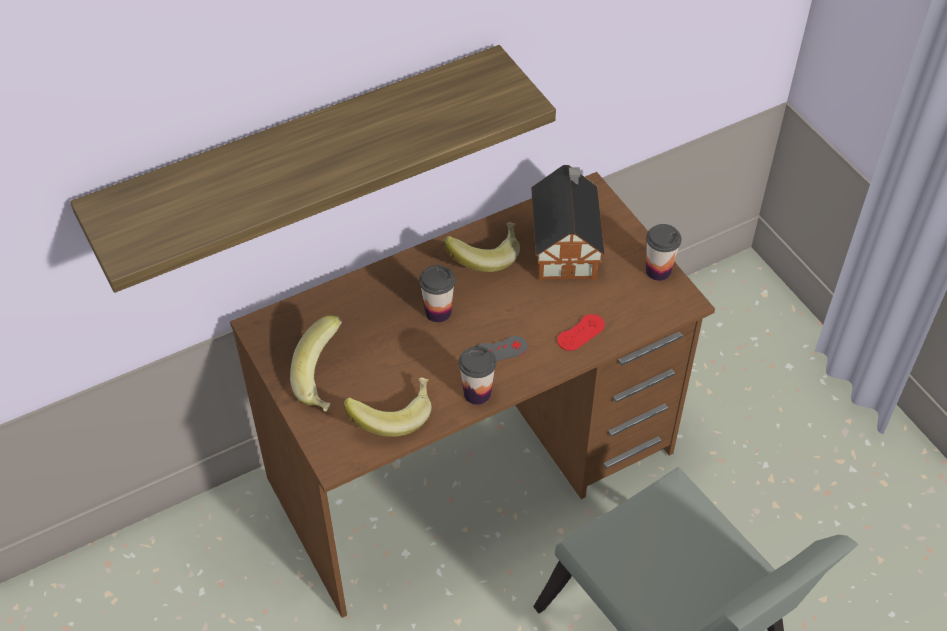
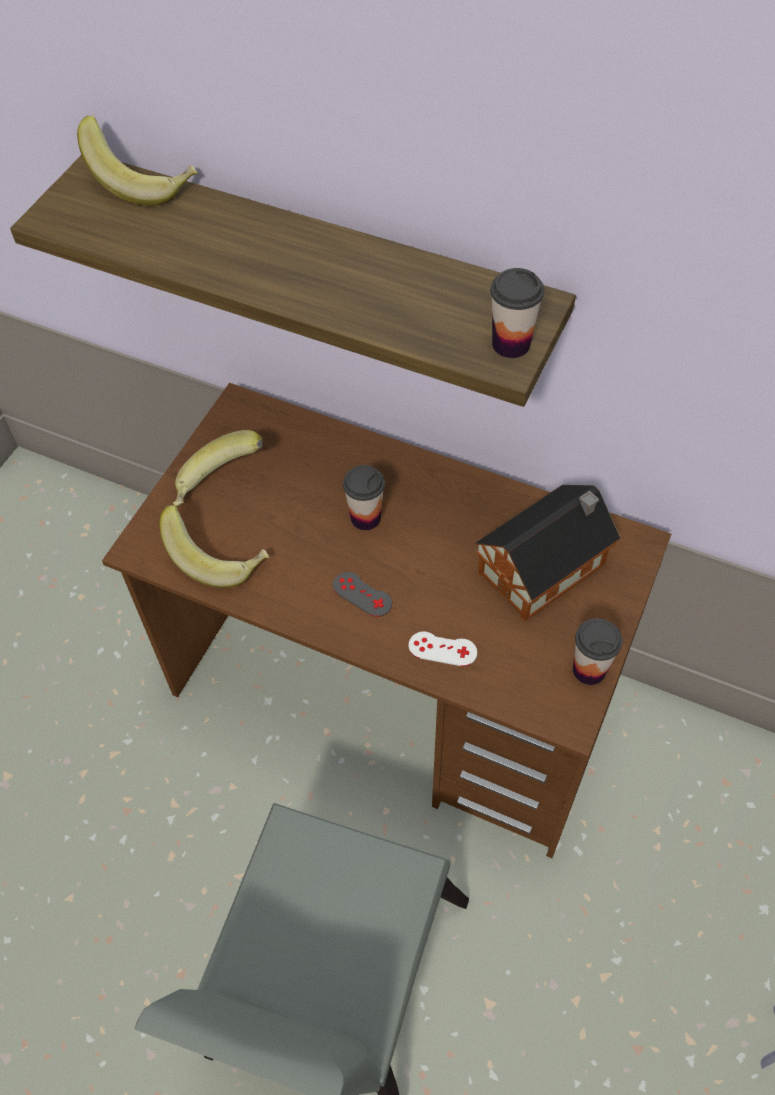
camera: 55 degrees right, 5 degrees up
(477, 393) = (295, 608): cup -> cup (511, 344)
(483, 255) = (467, 509): banana -> banana (144, 183)
(580, 333) = (442, 649): red game controller -> white game controller

